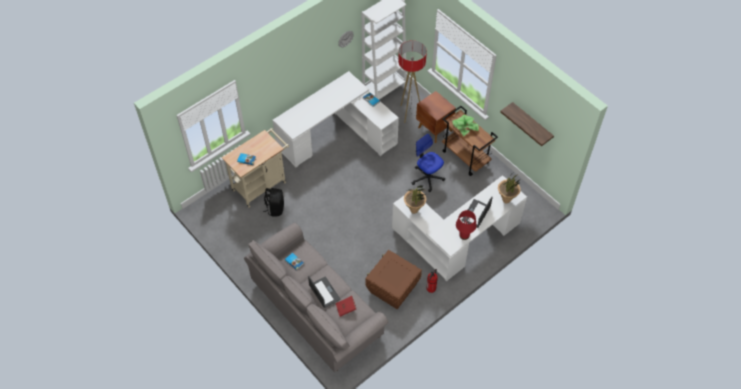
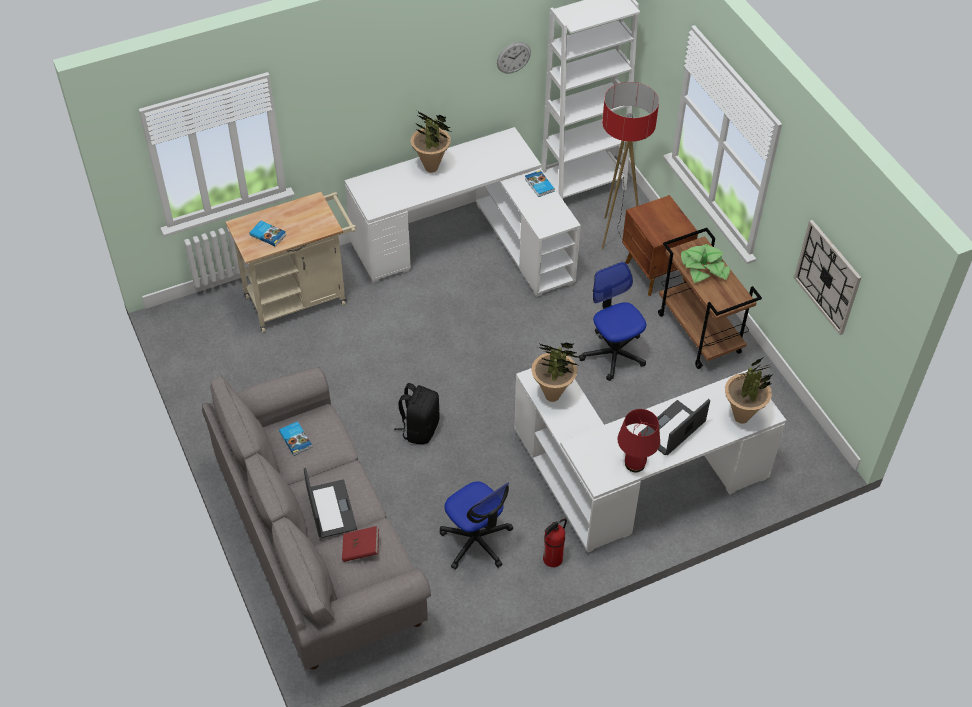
camera: 15 degrees right, 5 degrees down
(275, 208) = (310, 345): black backpack -> black backpack (419, 429)
(314, 103) = (431, 168): none -> potted plant
(392, 289) = (476, 541): brown storage box -> office chair
(531, 123) = (827, 277): shelf -> wall clock

